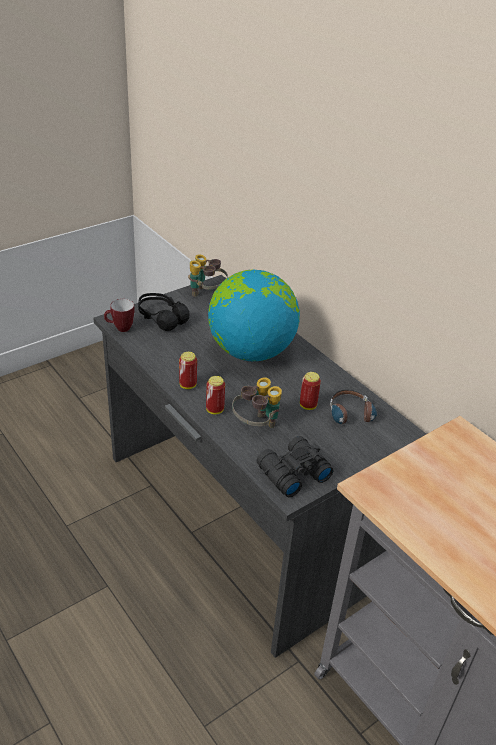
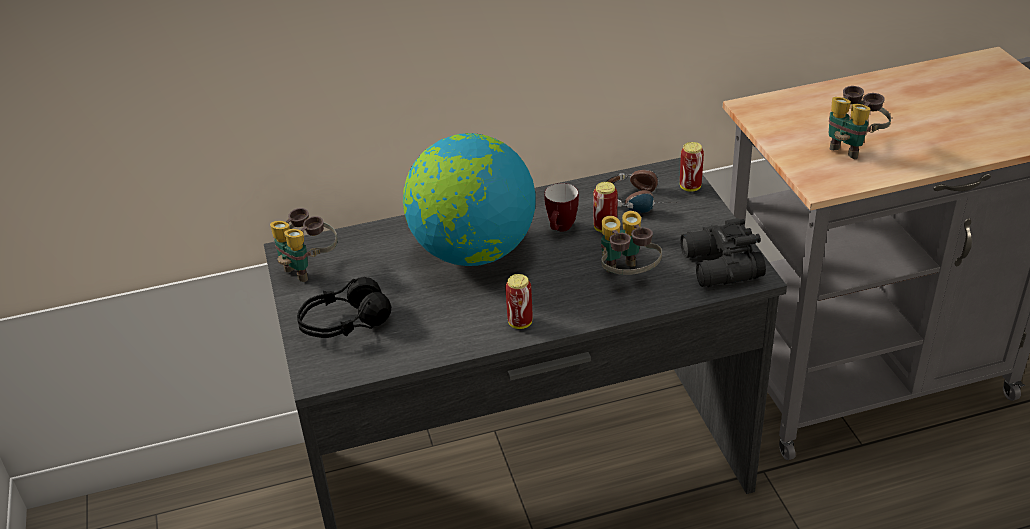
camera: 65 degrees left, 0 degrees up
(120, 329) = (346, 372): mug -> mug (561, 229)
(215, 410) = (583, 307): can -> can (690, 187)
(440, 502) = (851, 146): none -> binoculars

